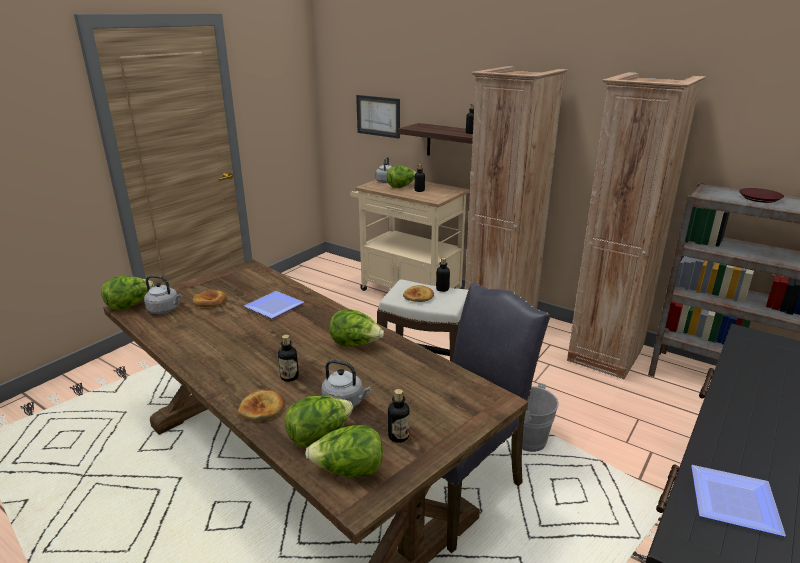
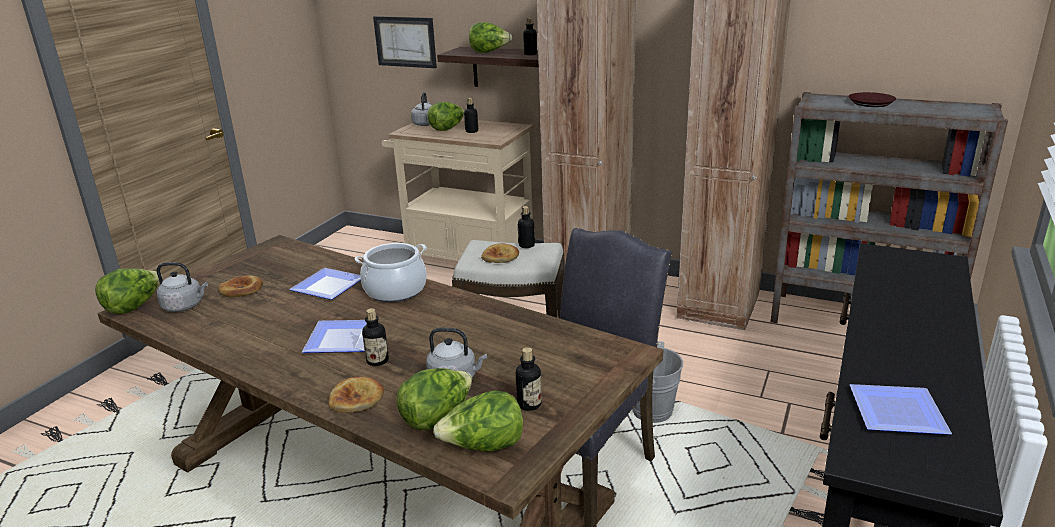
camera: 10 degrees left, 0 degrees up
(267, 353) = (339, 338): none -> plate
(323, 317) = (395, 290): none -> cooking pot
(355, 344) = (446, 316): lettuce -> lettuce (489, 52)

